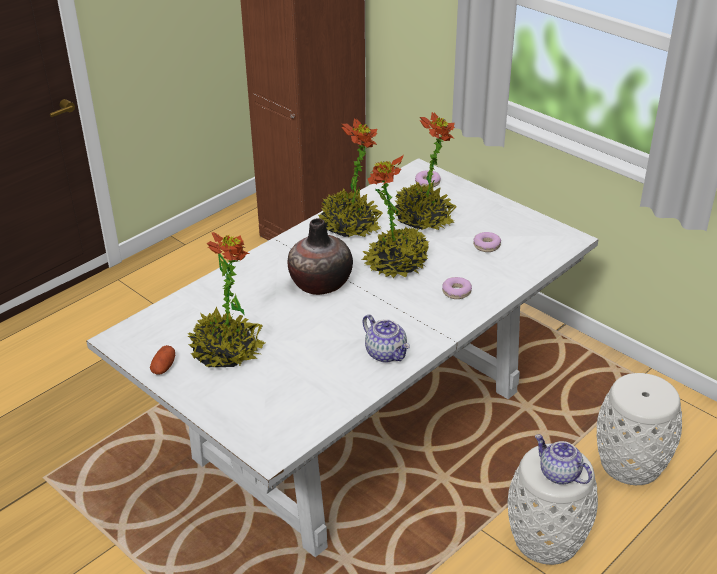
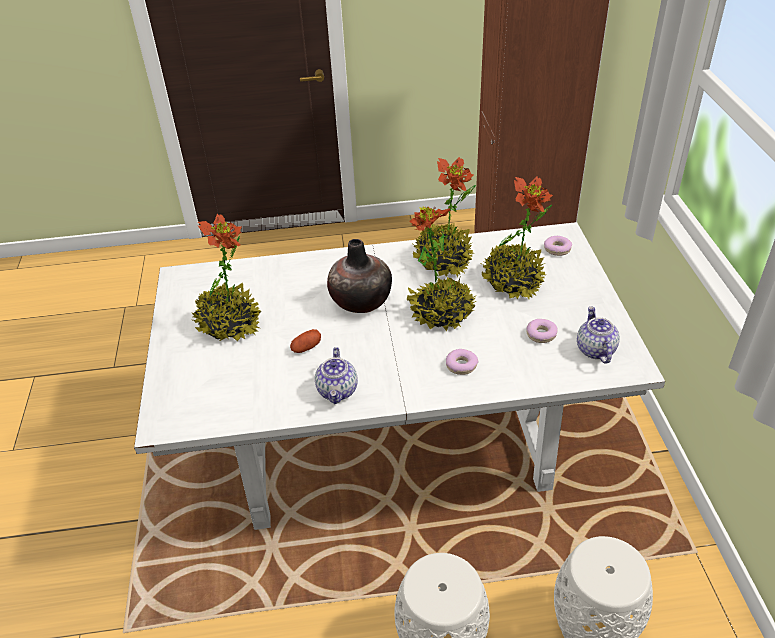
camera: 40 degrees right, 5 degrees up
(164, 367) = (178, 314): potato -> potato (306, 347)
(559, 474) = (437, 593): teapot -> teapot (595, 349)

